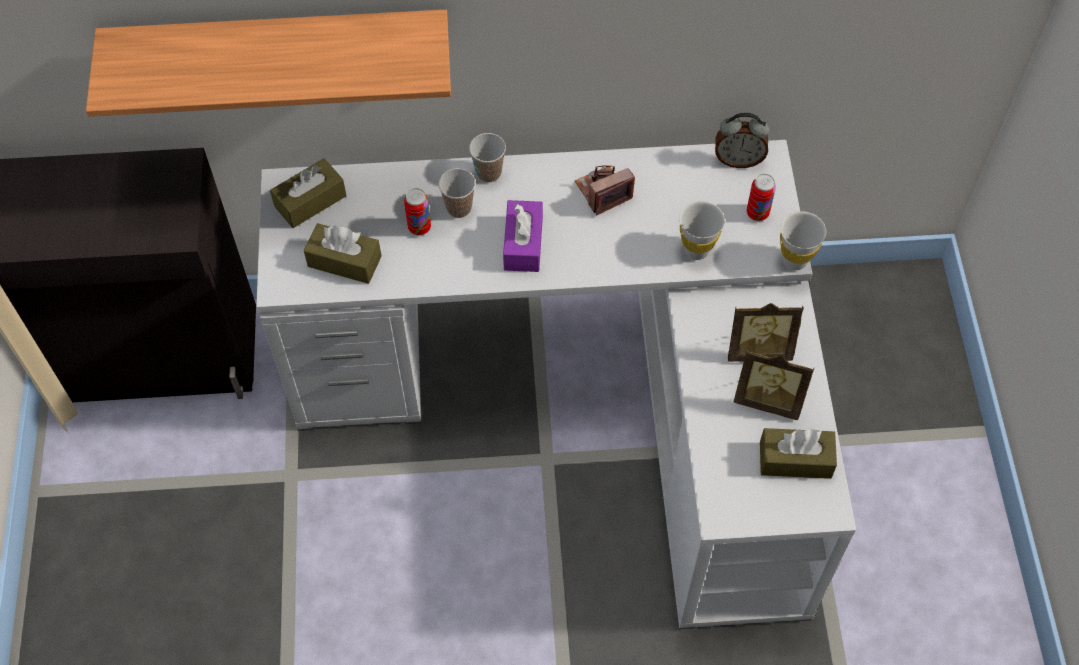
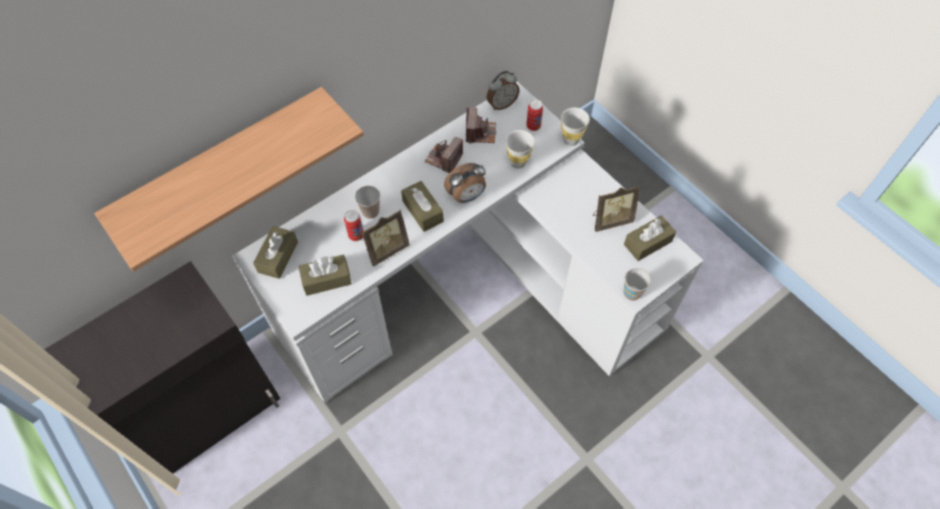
camera: 35 degrees left, 0 degrees up
(489, 173) = (372, 183): cup -> cup (632, 293)
(523, 244) = (423, 211): purple tissue box -> brown tissue box
(593, 256) = (467, 196): none -> alarm clock
(678, 182) = (480, 132): none -> camera
(758, 349) = (585, 197): picture frame -> picture frame (386, 249)

